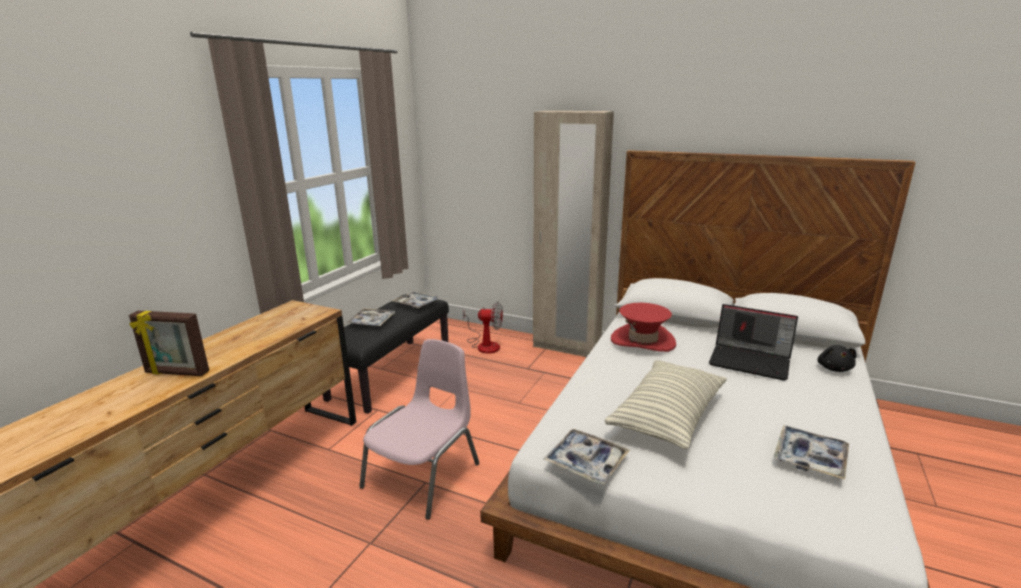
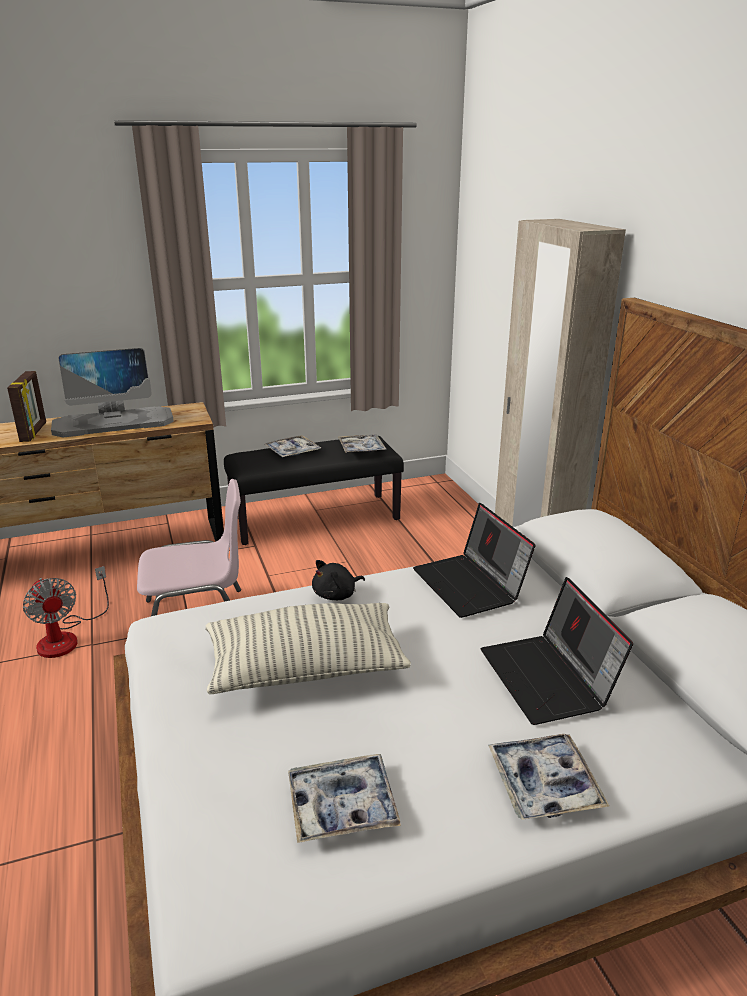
camera: 45 degrees right, 5 degrees up
(176, 373) = (34, 432): picture frame -> picture frame turned 150 degrees counterclockwise
(248, 338) = (114, 423): none -> monitor
(484, 345) = (445, 530): fan -> fan (66, 637)
(586, 462) = (159, 655): tray -> tray (544, 784)
(642, 341) = (471, 585): red hat -> laptop
(834, 368) = (658, 762): black plush toy -> black plush toy (337, 595)

